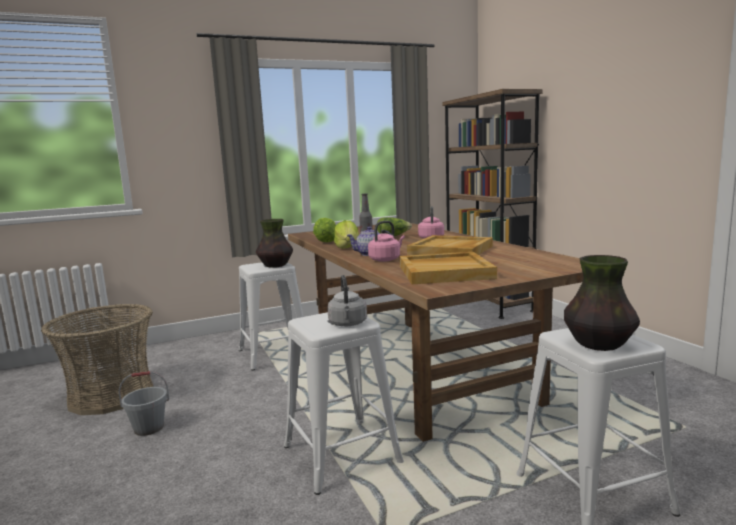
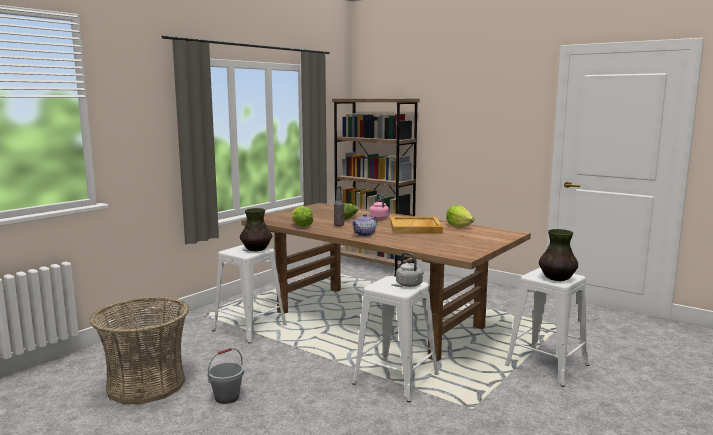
camera: 30 degrees left, 0 degrees up
(347, 247) = (333, 230): lettuce -> lettuce (459, 226)
(386, 259) = (387, 238): pink kettle -> none
(445, 272) = (446, 244): beige tray -> none

